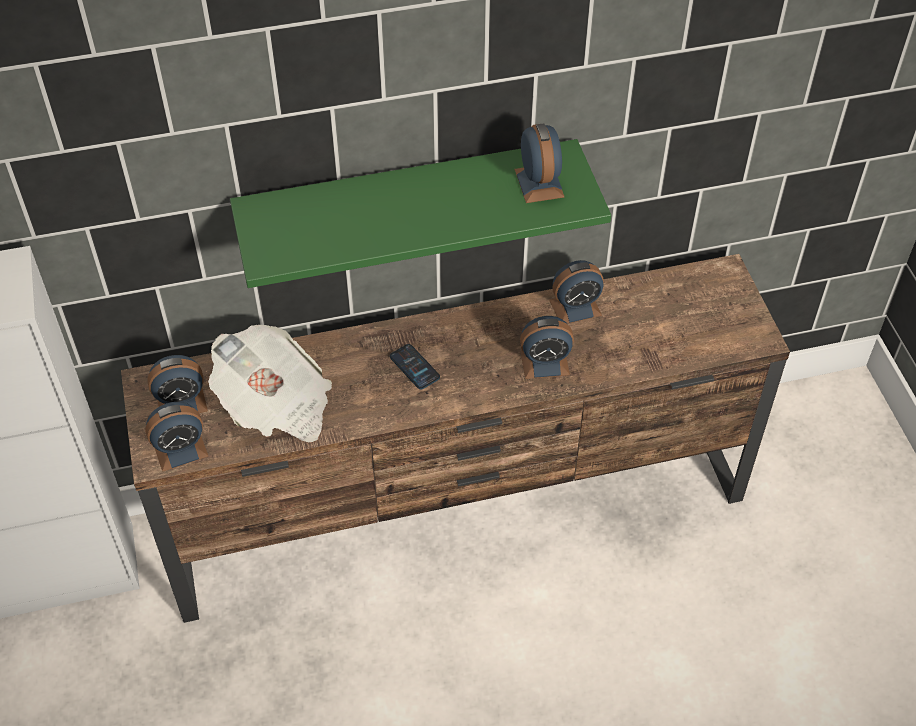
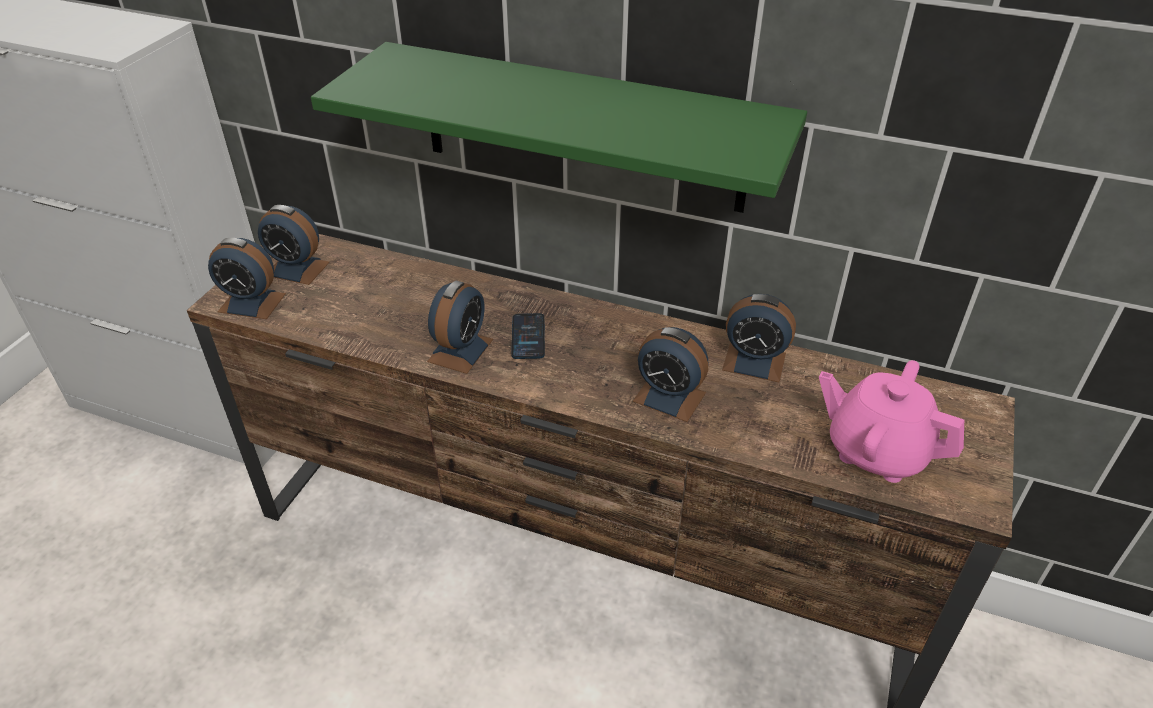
camera: 35 degrees right, 10 degrees down
(276, 405) = (369, 307): newspaper -> none
(539, 183) = (715, 128): alarm clock -> alarm clock (460, 350)
(689, 334) = (876, 451): none -> pink teapot

